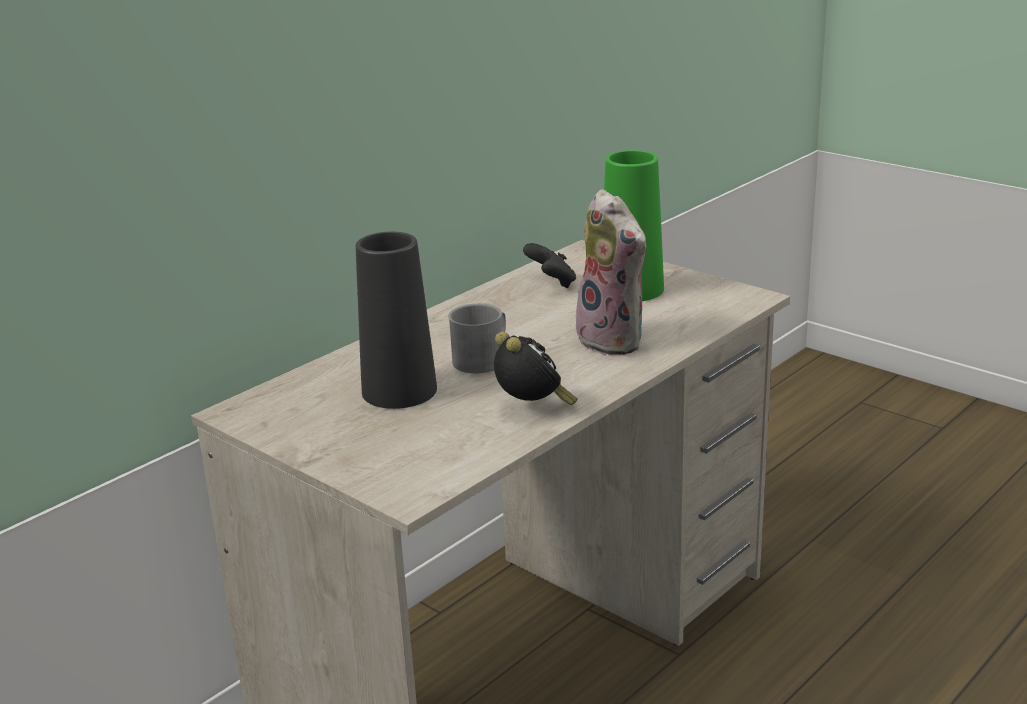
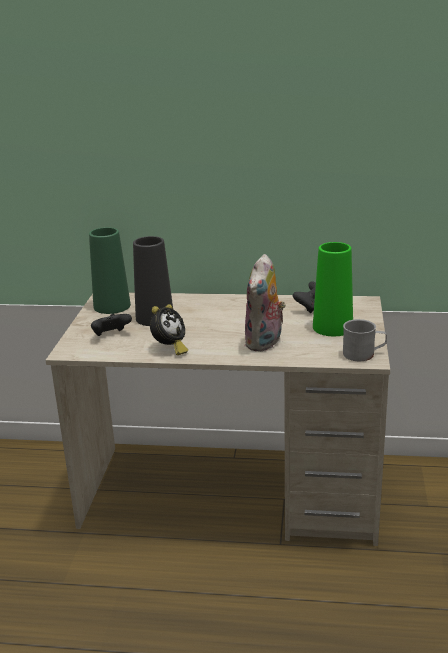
camera: 55 degrees right, 0 degrees up
(288, 413) = (112, 306): none -> green vase
(407, 442) = (111, 335): none -> black game controller
(483, 358) = (206, 322): grey mug -> grey mug (363, 354)

